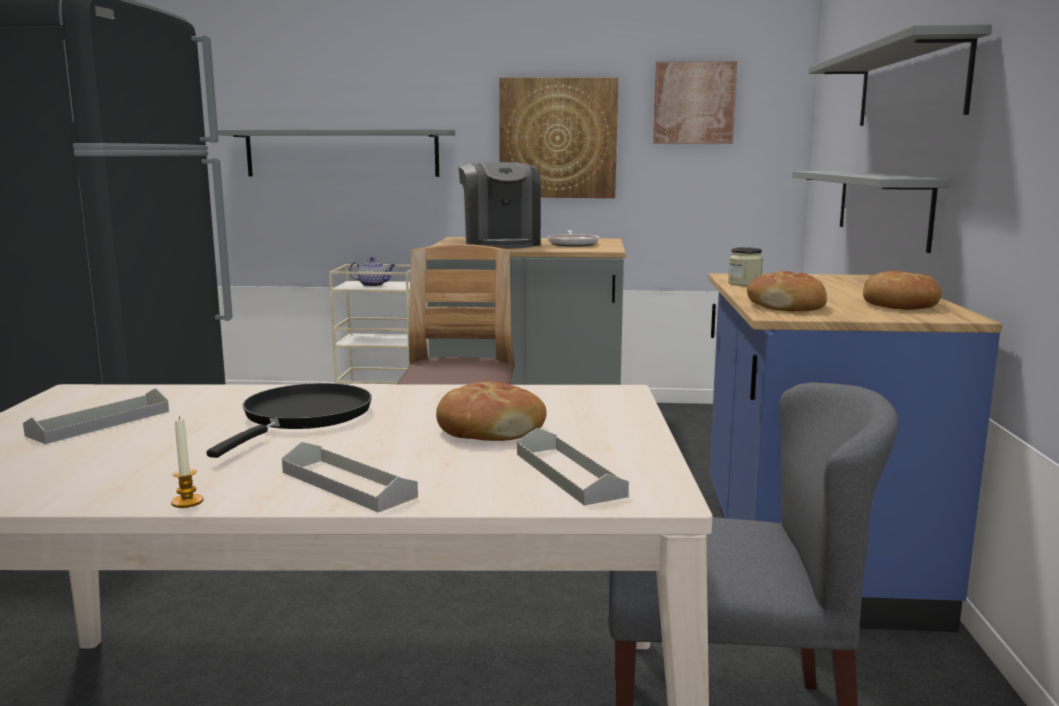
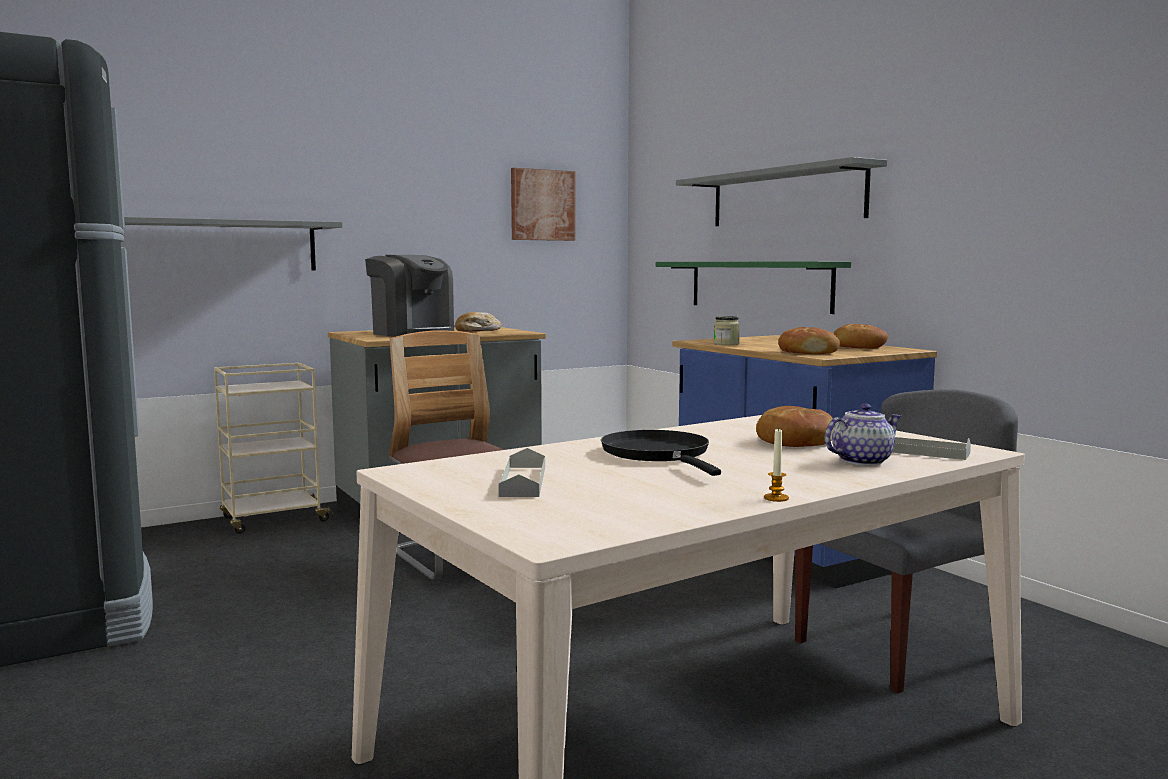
camera: 35 degrees left, 5 degrees down
(347, 484) = (826, 475): grey tray -> none
(373, 285) = (263, 386): teapot -> teapot (862, 461)
(558, 138) = (430, 233): picture -> none
(573, 244) = (477, 330): frying pan -> bread
(882, 206) = (758, 285): grey shelf -> green shelf

